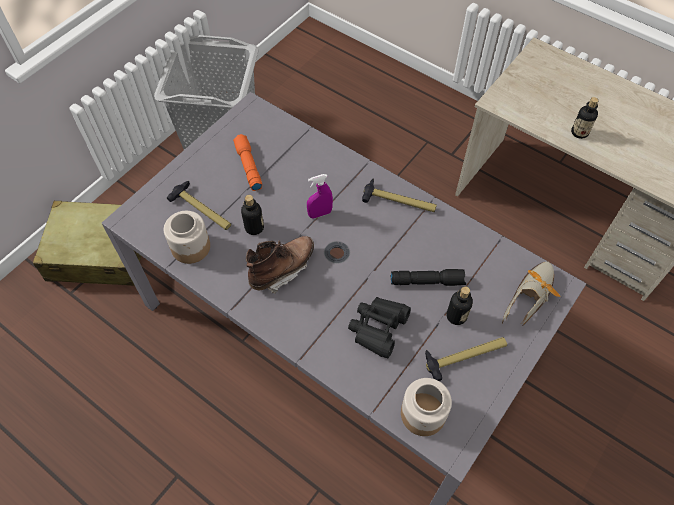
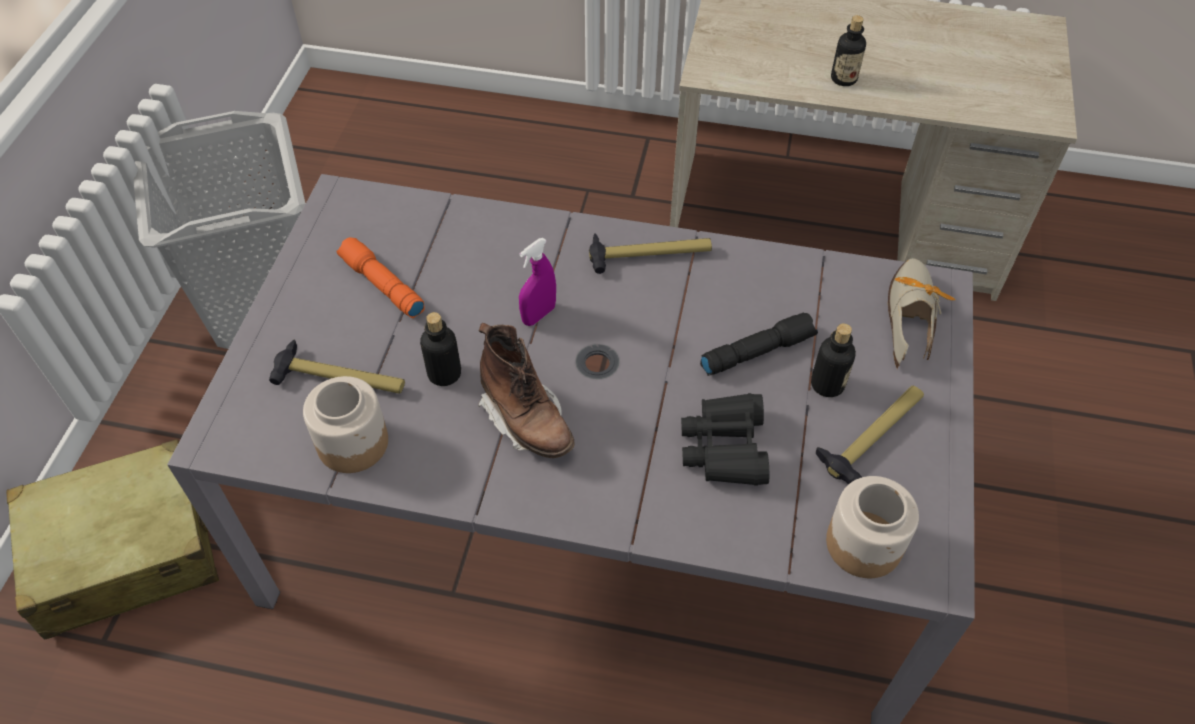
camera: 25 degrees left, 5 degrees down
(282, 269) = (526, 420): brown boot -> brown boot turned 120 degrees clockwise

